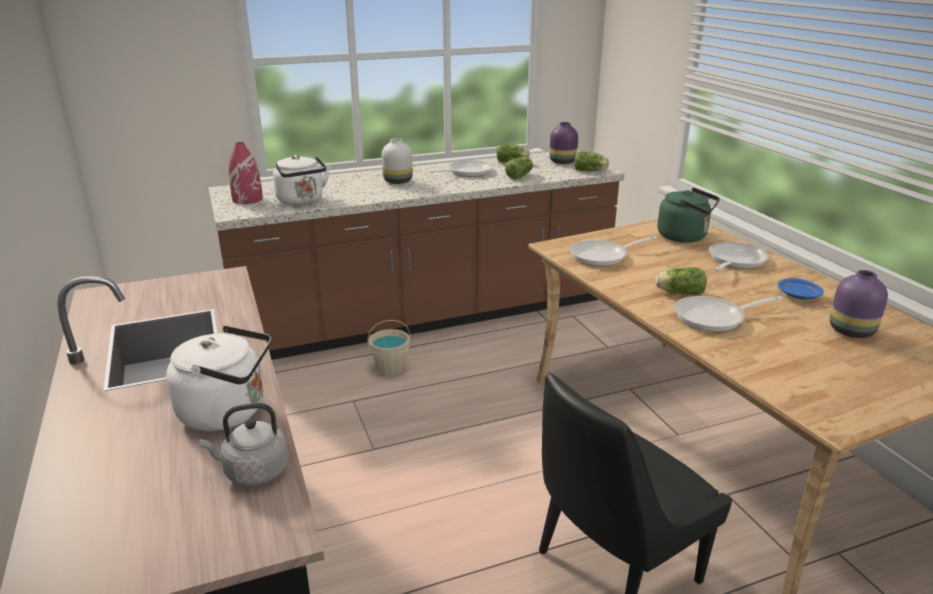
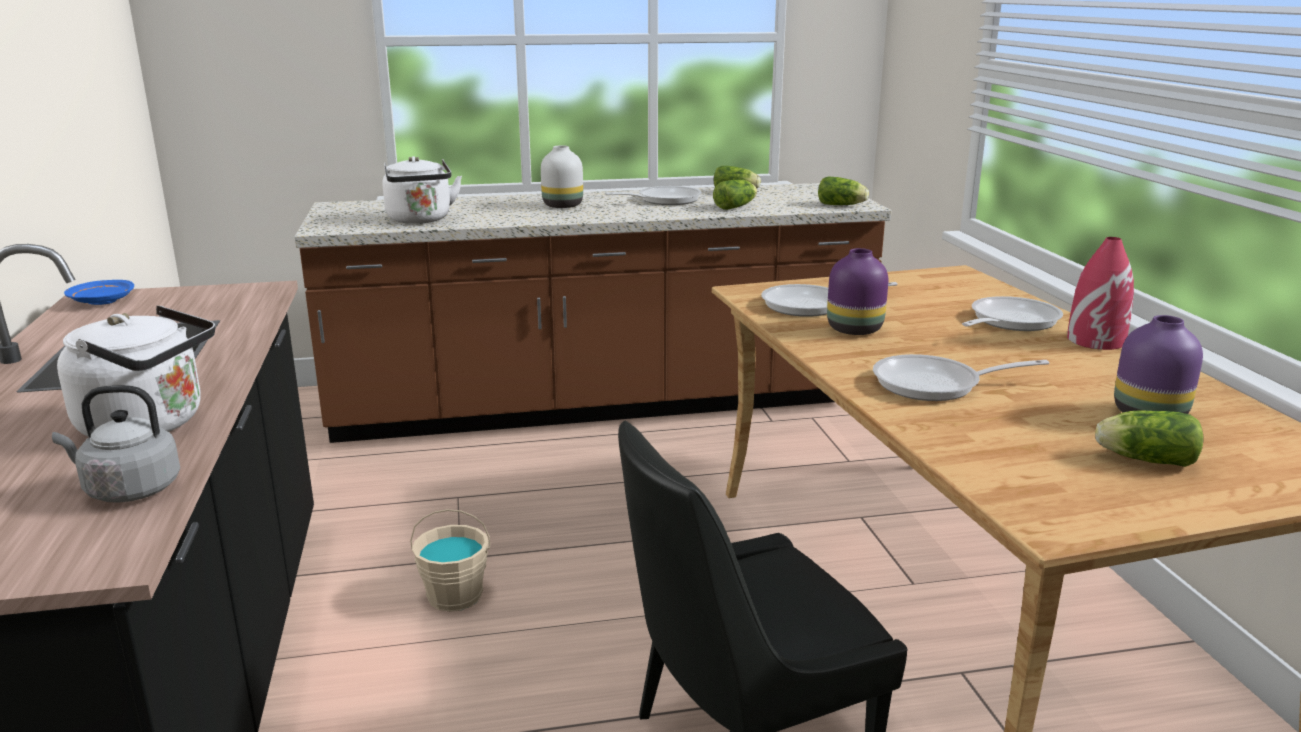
camera: 10 degrees right, 5 degrees down
(247, 199) = (352, 215): red vase -> red vase (1095, 340)
(390, 367) = (526, 461): beige bucket -> beige bucket (455, 595)
(563, 162) = (809, 194): purple vase -> purple vase (855, 329)
(678, 292) = (898, 352): lettuce -> lettuce (1142, 459)
(685, 237) = (950, 290): green kettle -> none
(798, 296) = (1087, 367): blue plate -> blue plate (101, 301)

